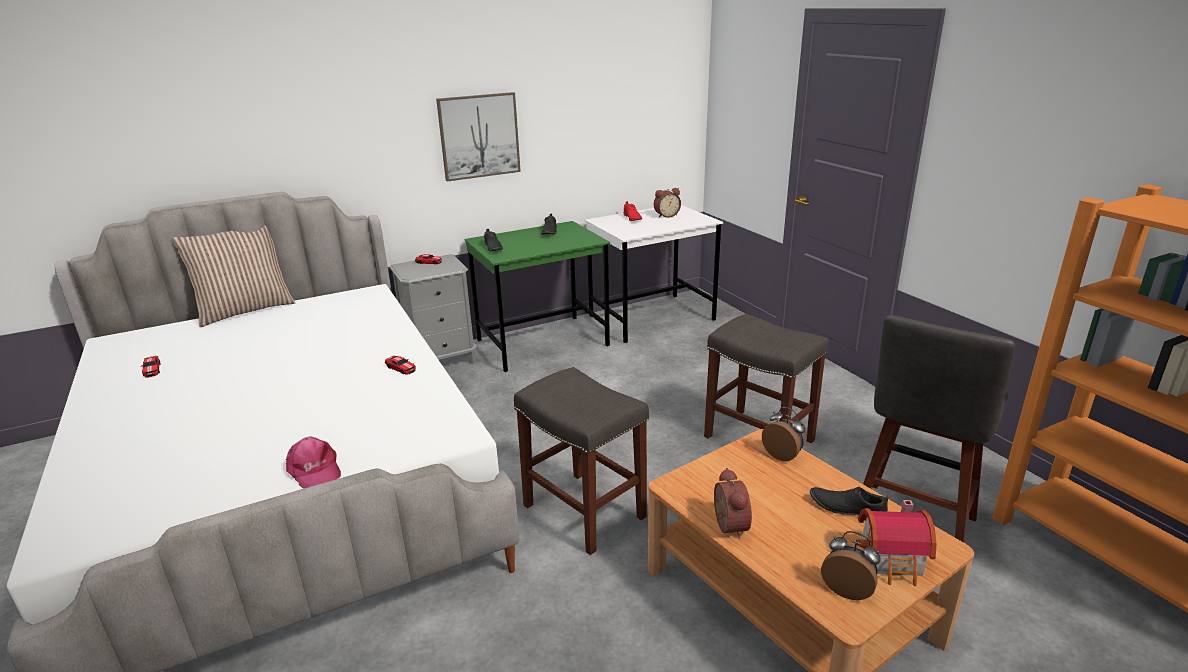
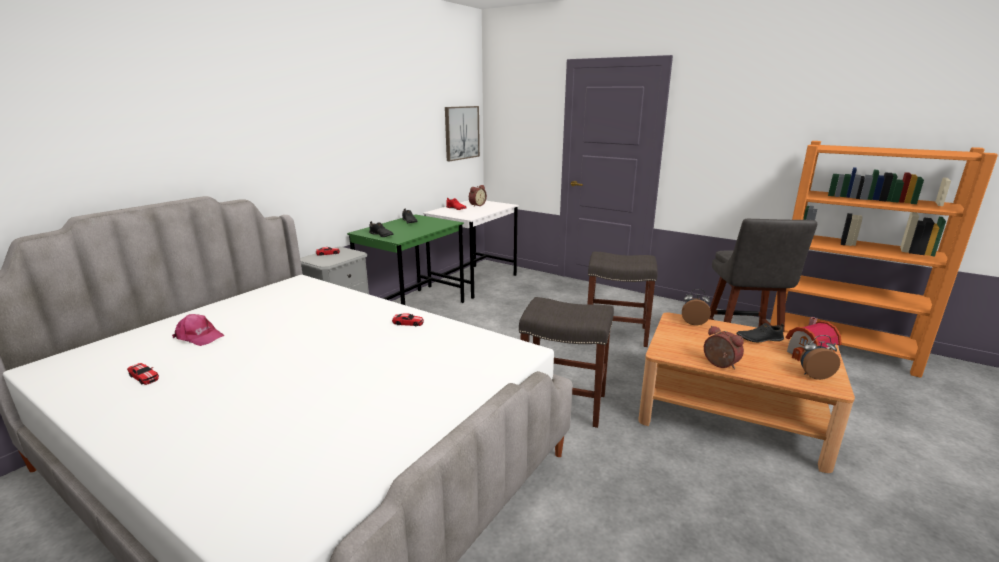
camera: 30 degrees left, 5 degrees down
(245, 310) = (184, 313): pillow -> none
(314, 470) = (444, 403): pink cap -> pink cap (199, 337)
(479, 136) = (353, 147): picture -> picture (461, 133)

